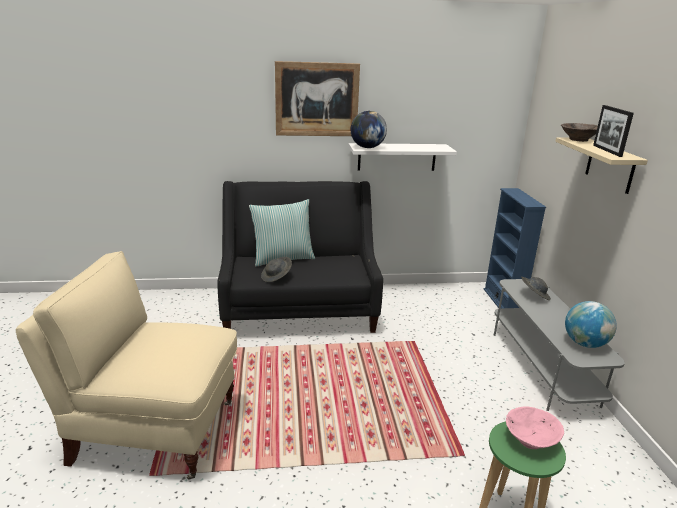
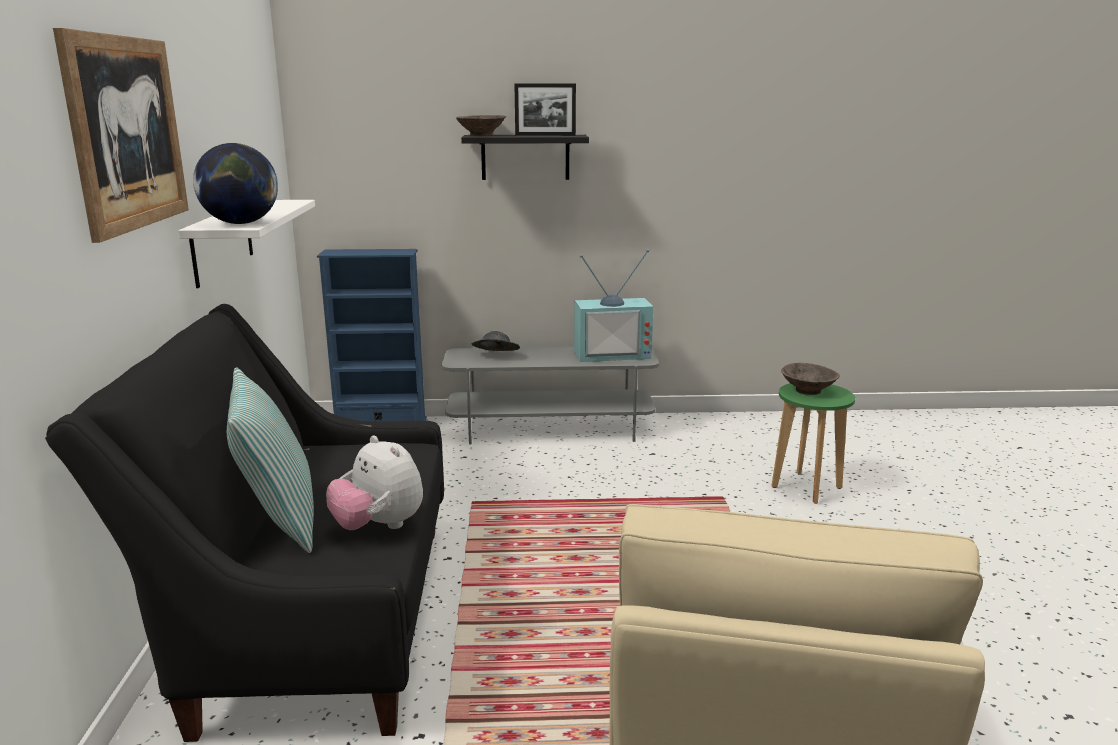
camera: 85 degrees left, 5 degrees down
(276, 277) = (379, 526): grey hat -> plush toy
(530, 440) = (807, 390): pink bowl -> brown bowl
(585, 343) = (612, 353): globe -> television
(610, 165) = (525, 157): beige shelf -> black shelf

